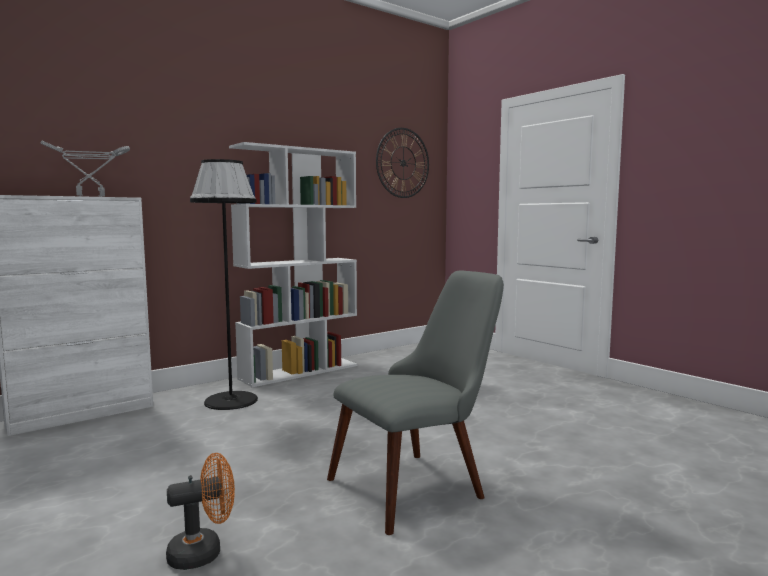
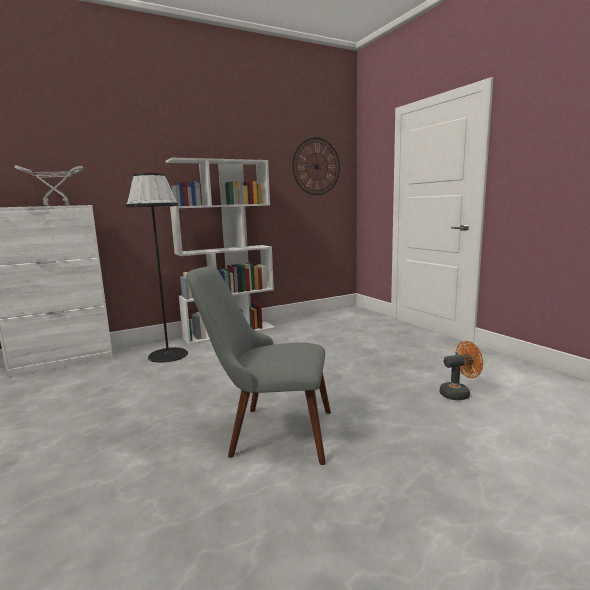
camera: 10 degrees right, 5 degrees up
(204, 552) = (78, 480): orange fan -> orange fan (458, 393)
(420, 483) = (267, 432): grey chair -> grey chair turned 150 degrees counterclockwise

